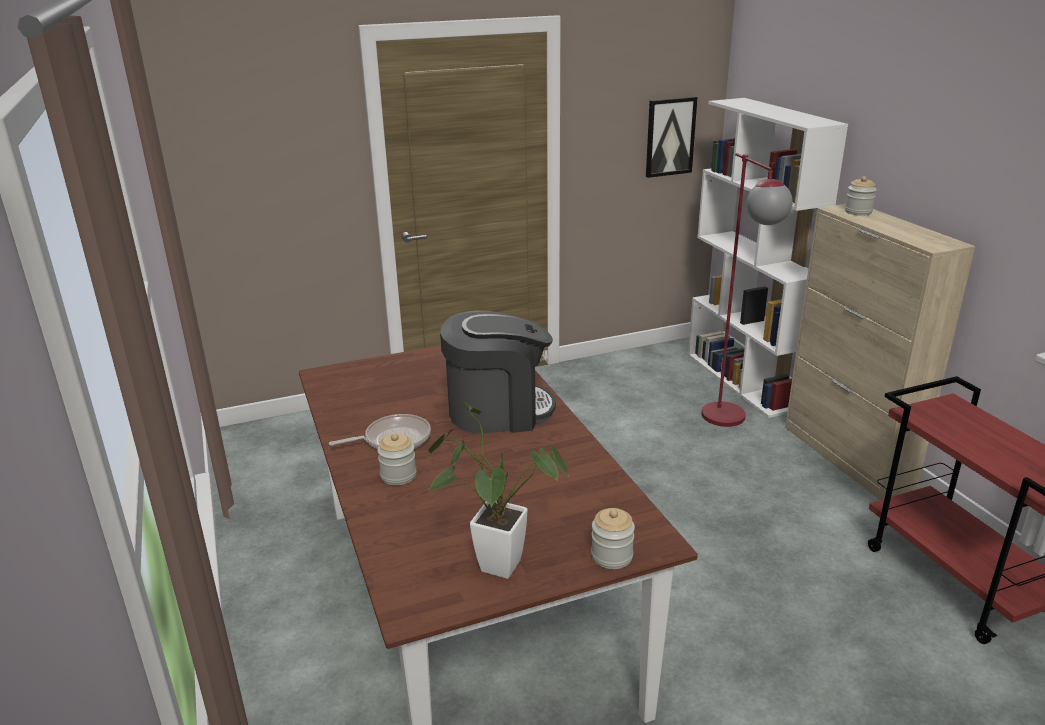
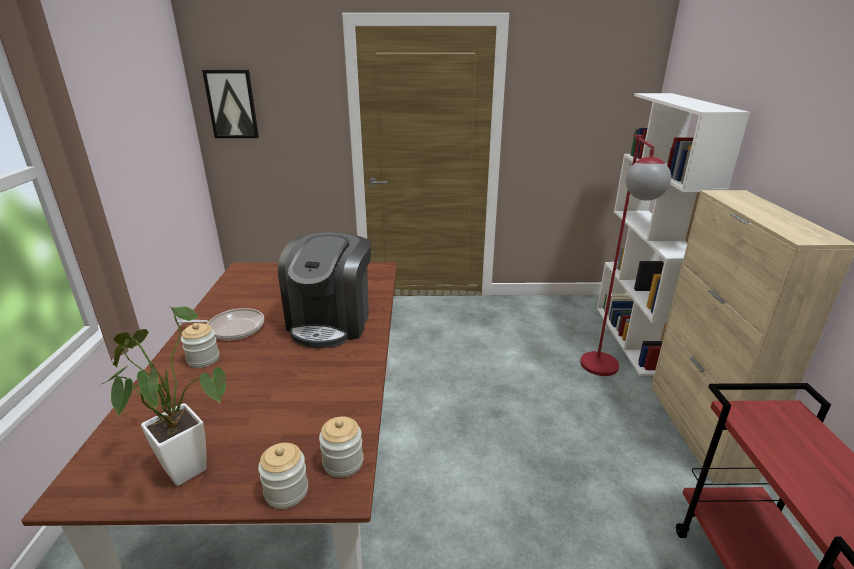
camera: 20 degrees right, 0 degrees up
(498, 410) = (331, 322): coffee machine -> coffee machine turned 90 degrees clockwise
(670, 137) = (602, 125): picture -> picture (232, 104)
(858, 212) = (741, 198): jar -> jar (343, 463)

